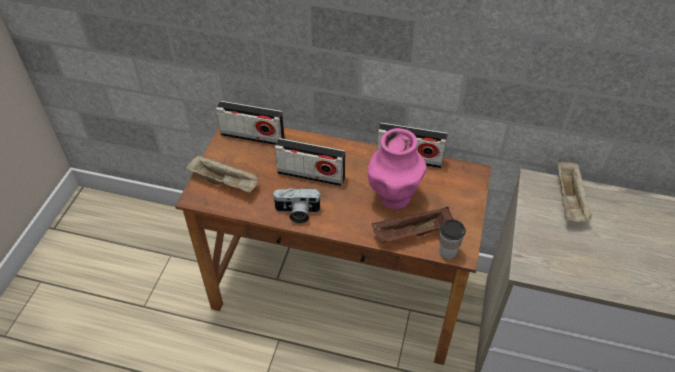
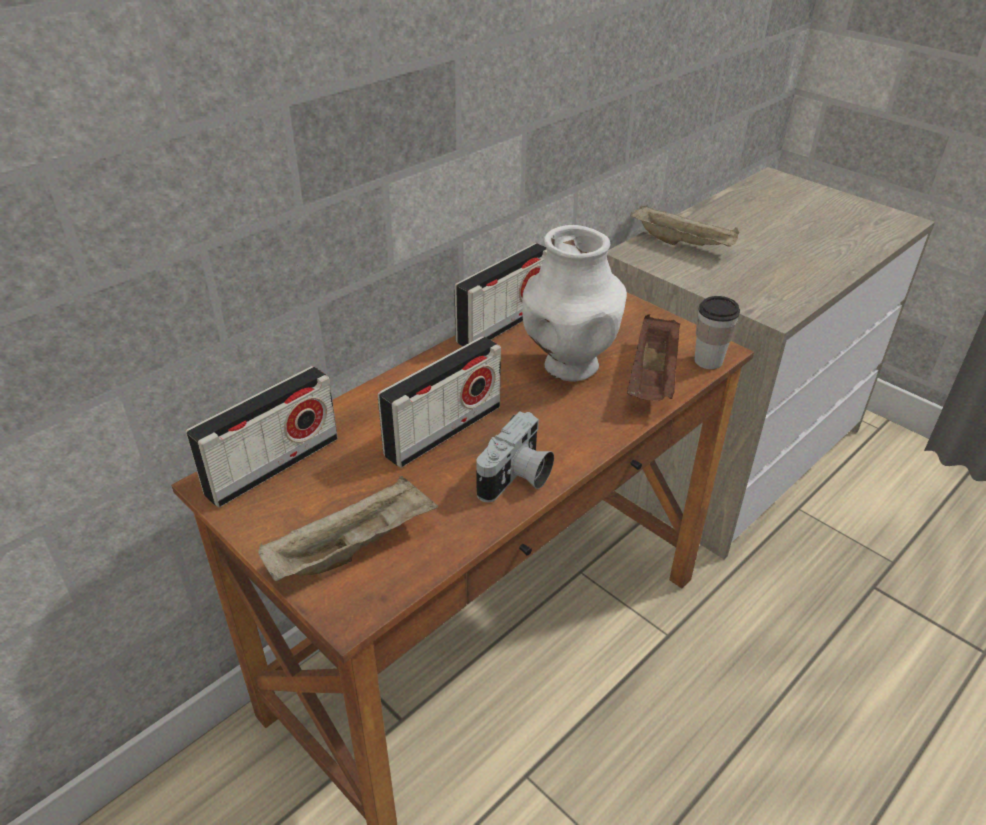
camera: 60 degrees left, 10 degrees down
(394, 198) = (569, 366): pink vase -> white vase

